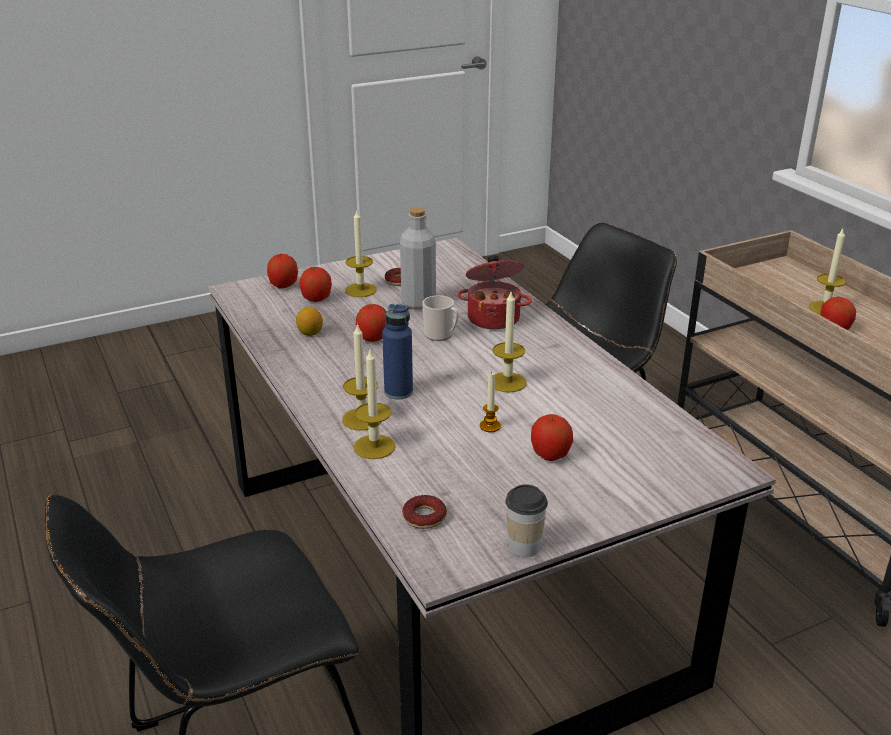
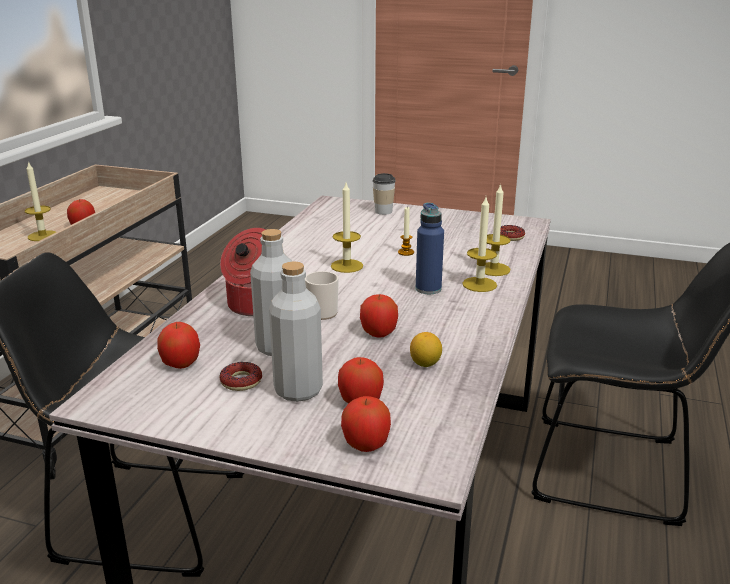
camera: 135 degrees left, 5 degrees down
(360, 290) = (298, 390): candle -> grey bottle
(524, 547) = (478, 215): cup -> cup (383, 211)
(550, 455) = (400, 232): apple -> apple (181, 363)

